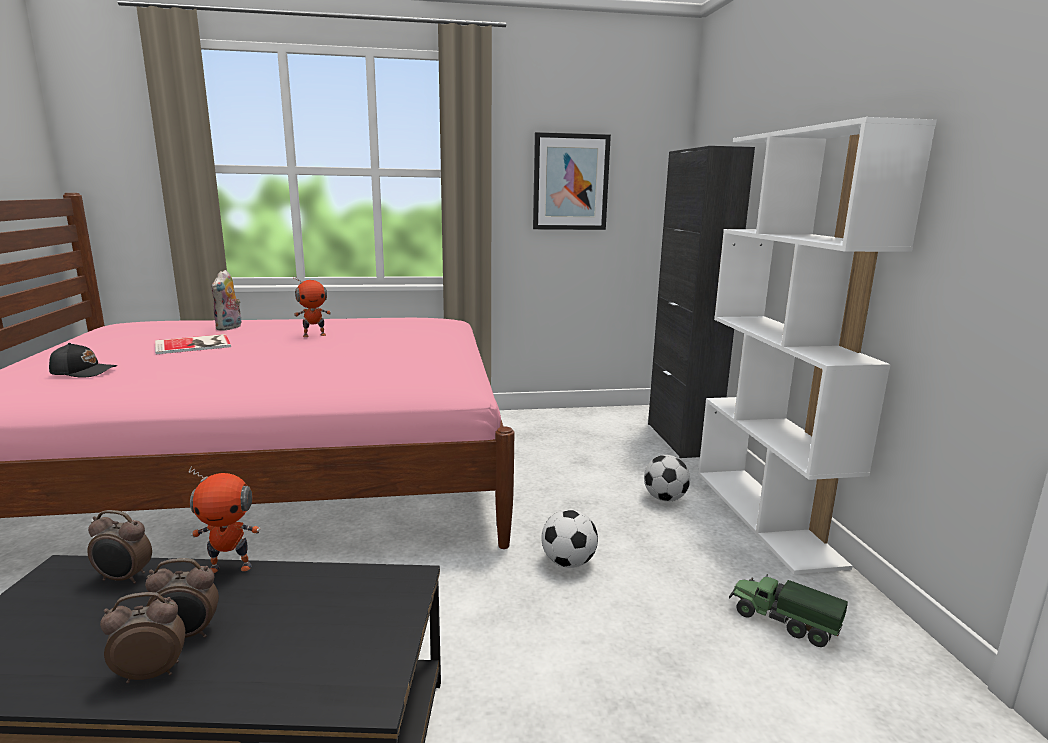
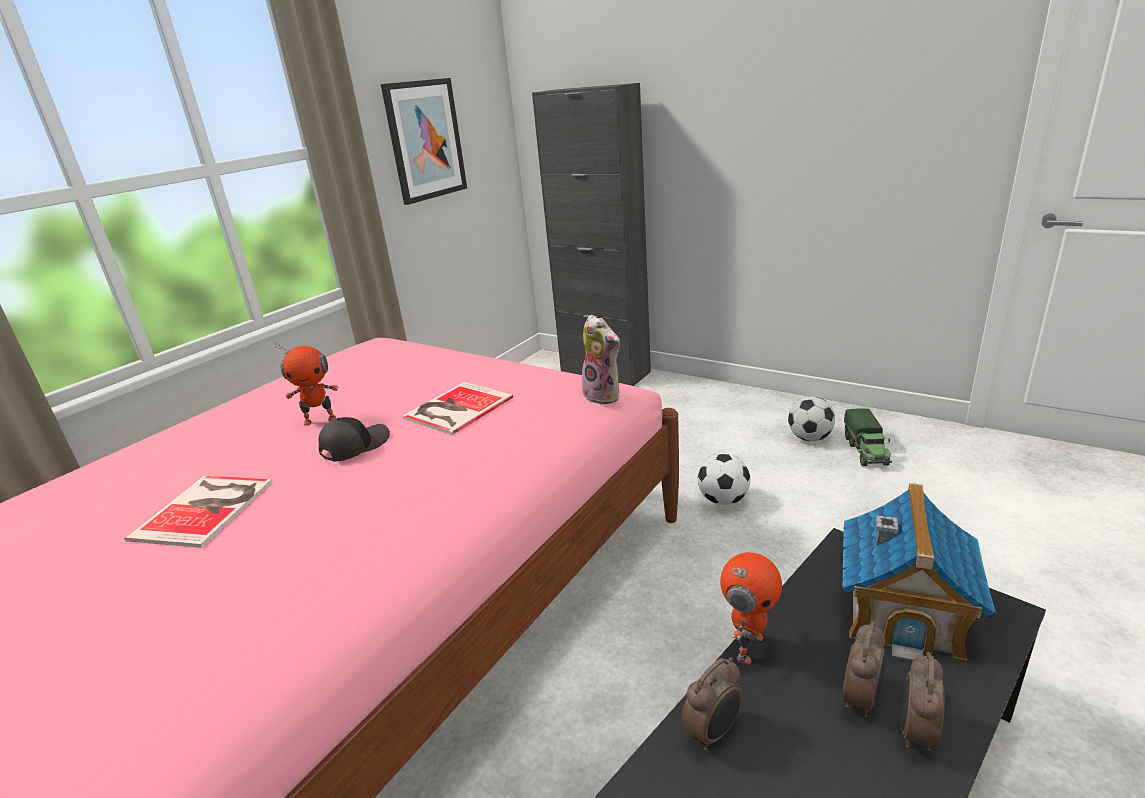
camera: 45 degrees left, 10 degrees up
(84, 372) = (186, 626): black cap -> black cap (354, 446)
(230, 328) = (156, 470): plush toy -> plush toy (604, 396)
(314, 335) = (320, 420): toy robot -> toy robot turned 60 degrees clockwise
(327, 632) = (904, 611): none -> toy house
(362, 354) = (455, 408): none -> book
(665, 499) = (682, 420): football -> football (810, 438)
(765, 515) = (747, 396): white bookcase -> none
(782, 621) = (866, 451): toy truck -> toy truck turned 75 degrees counterclockwise

